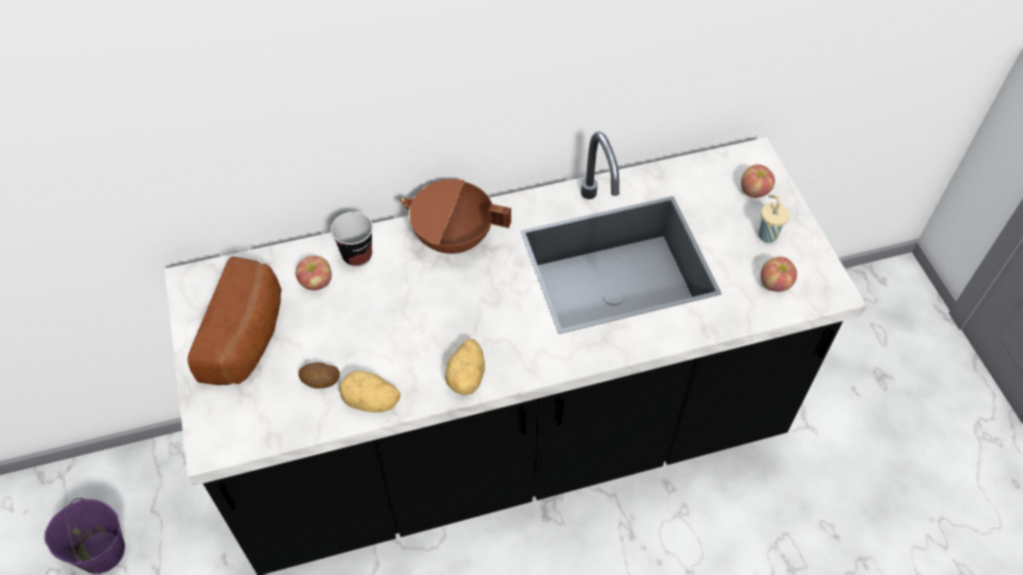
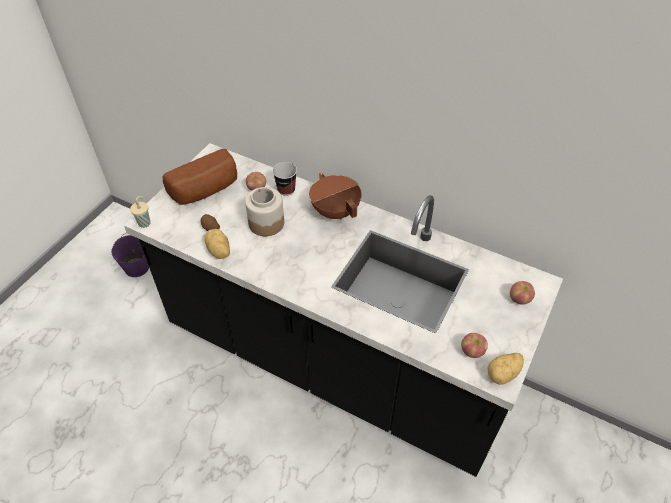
camera: 45 degrees right, 5 degrees down
(386, 318) = (266, 223): none -> jar
(467, 377) = (268, 273): potato -> potato (503, 374)
(767, 234) = (499, 325): beige cup -> beige cup (145, 223)

